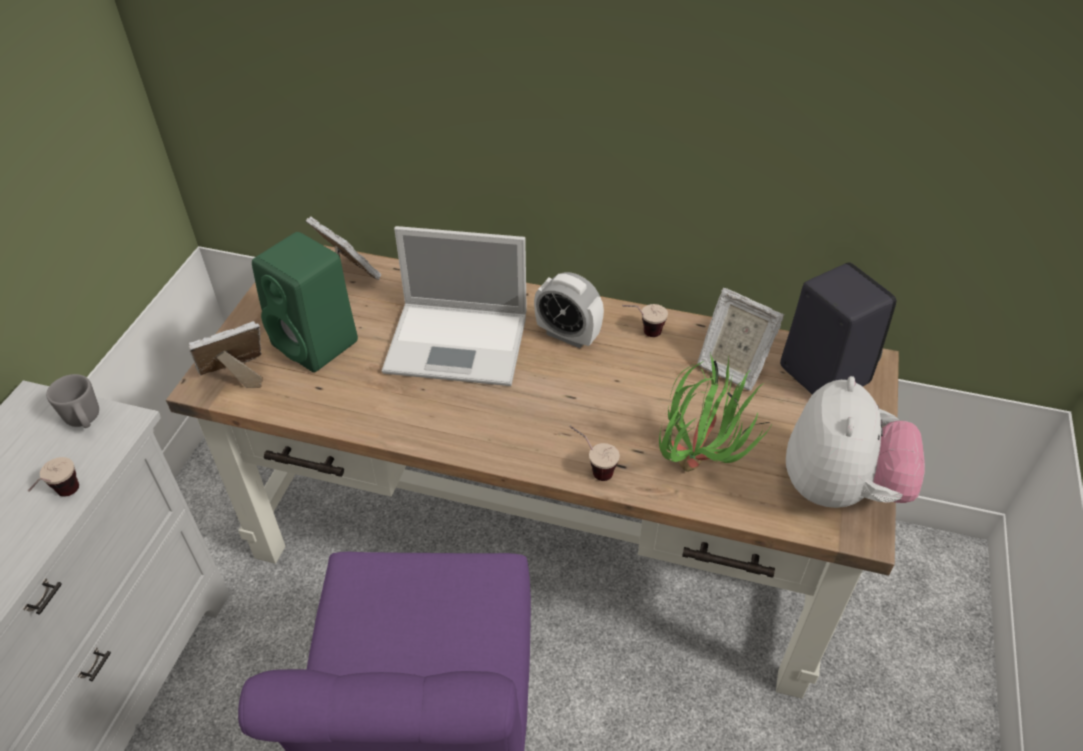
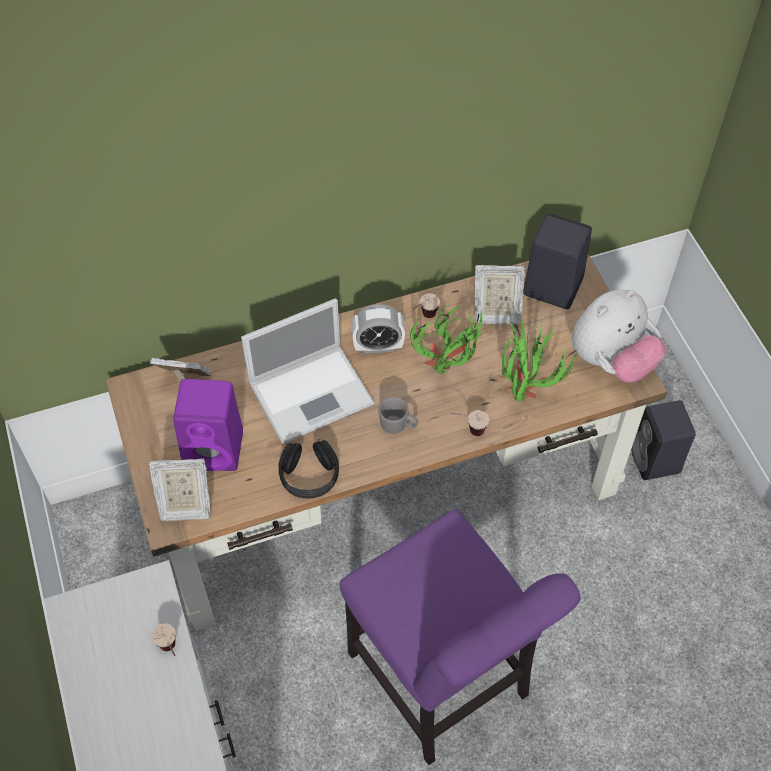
camera: 35 degrees left, 10 degrees up
(85, 421) = (125, 596): grey mug -> grey mug (398, 426)
(237, 377) = (184, 505): picture frame -> picture frame turned 120 degrees counterclockwise
(317, 344) = (216, 449): green speaker -> purple speaker
(378, 418) = (309, 476): none -> black headphones
(624, 395) = (448, 370): none -> potted plant
(839, 488) = (611, 361): plush toy -> plush toy turned 75 degrees clockwise
(883, 690) = (655, 460): none -> black speaker

